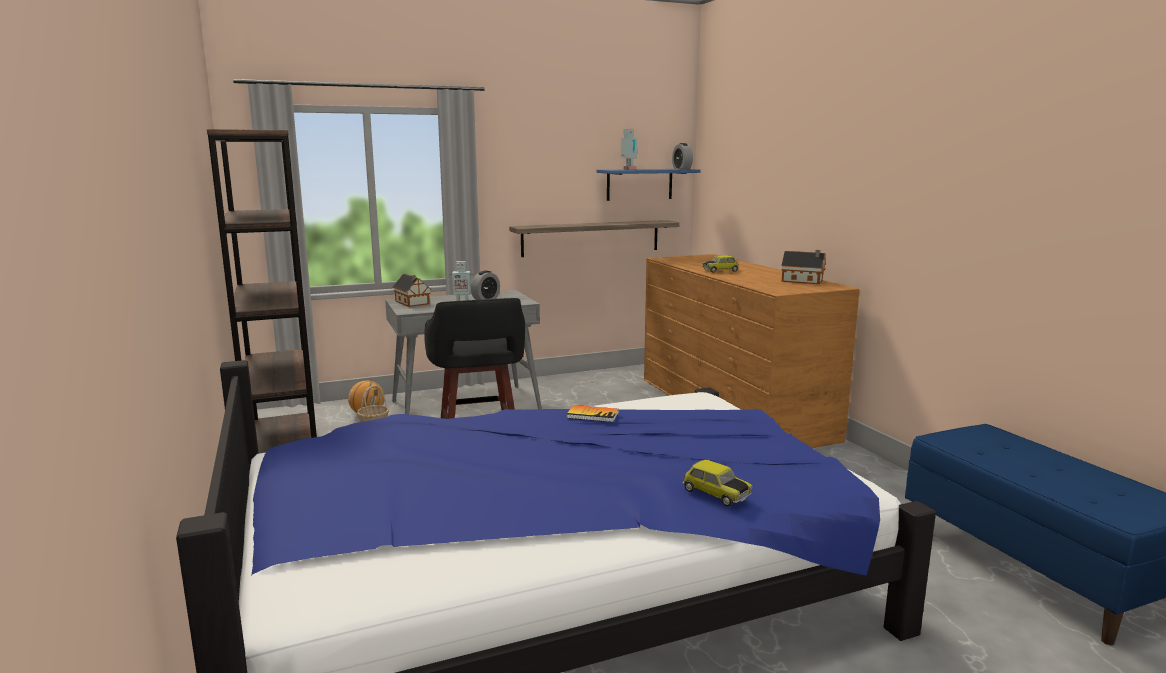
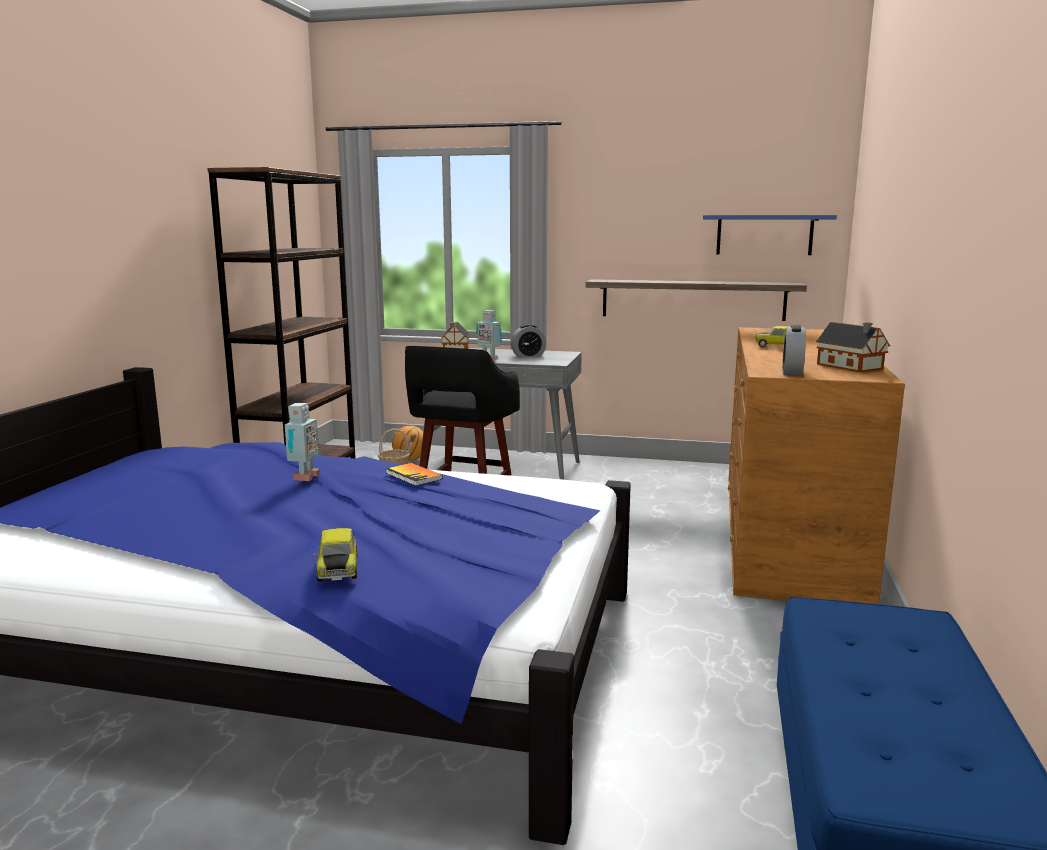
camera: 35 degrees right, 0 degrees up
(628, 169) = (734, 214): toy robot -> toy robot (304, 477)
(682, 168) = (818, 214): alarm clock -> alarm clock (792, 372)

